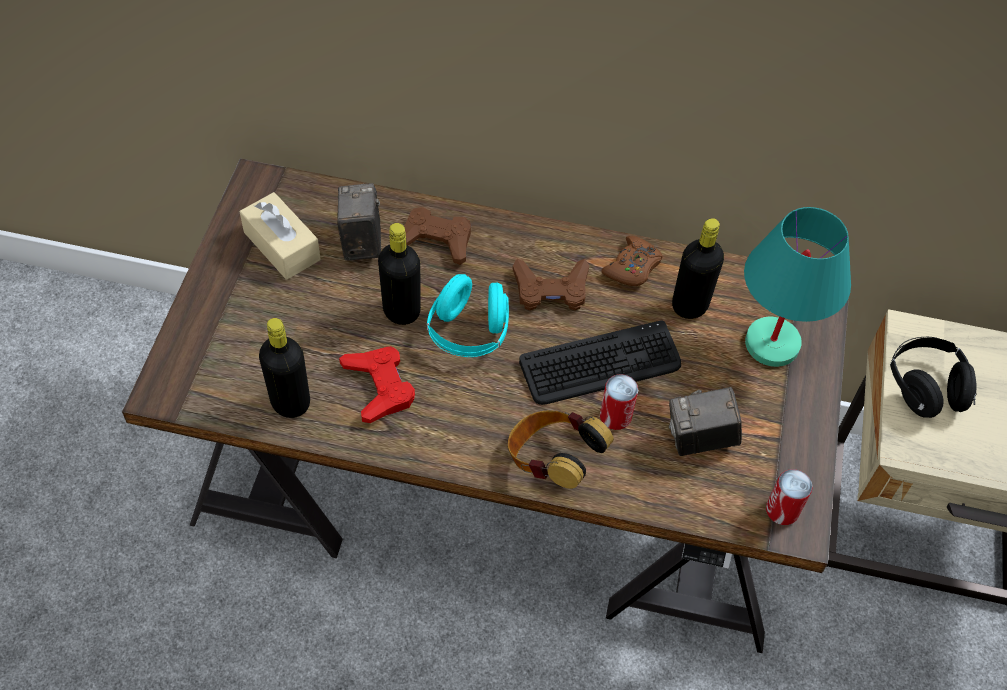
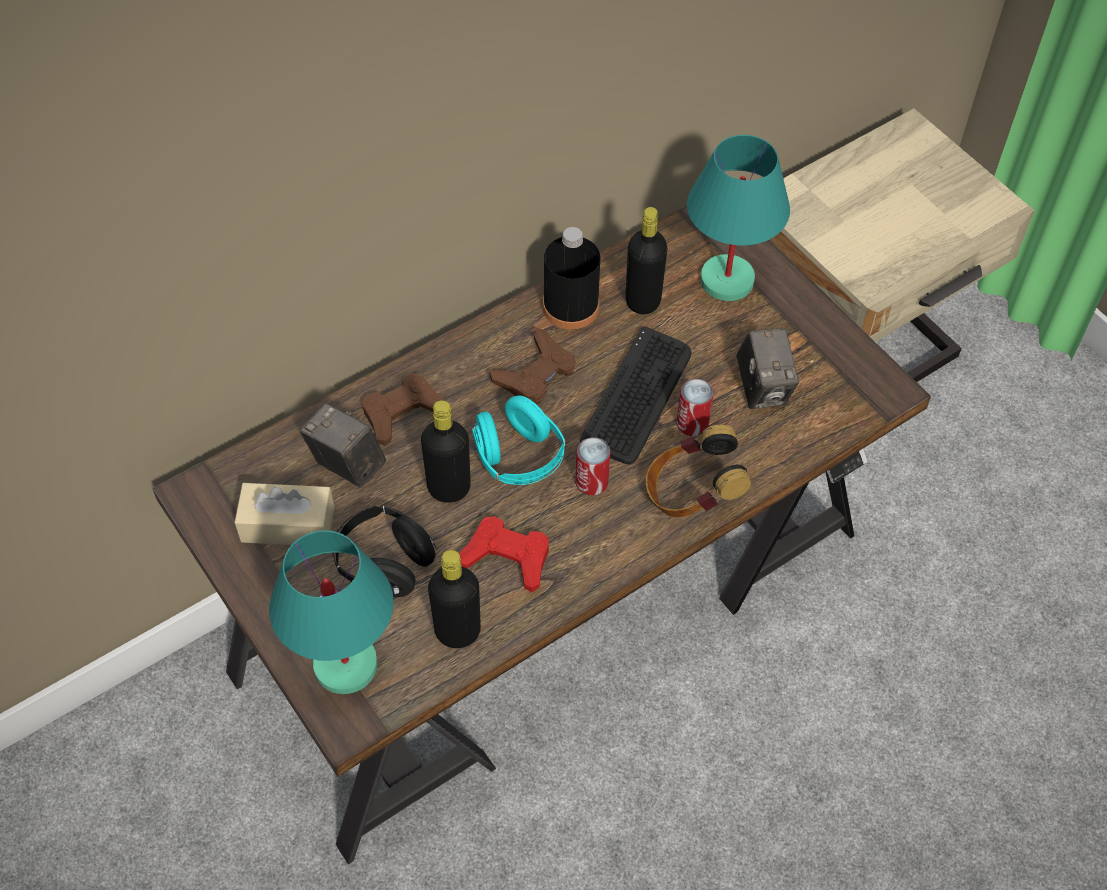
camera: 45 degrees left, 0 degrees up
(203, 358) = (344, 666): none -> turquoise table lamp
(632, 267) = (570, 307): brown game controller -> black bottle
(700, 439) = (763, 388): camera -> camera turned 45 degrees counterclockwise
(782, 510) = (866, 387): can -> can (591, 482)
(925, 388) = (834, 230): black headphones -> black headphones (384, 564)

